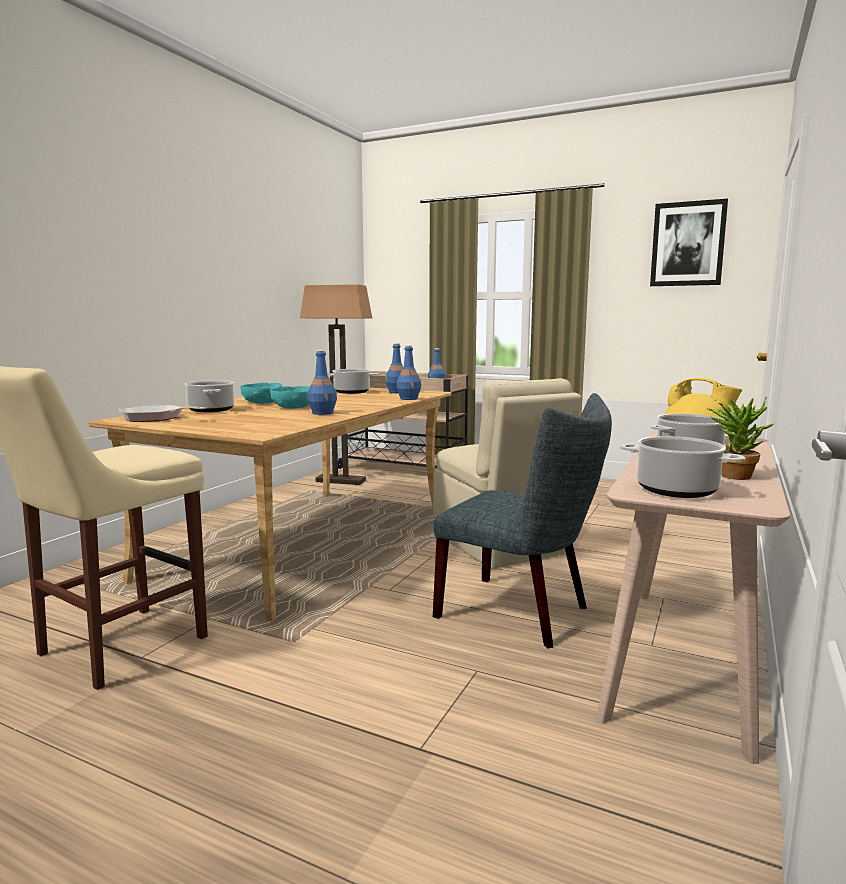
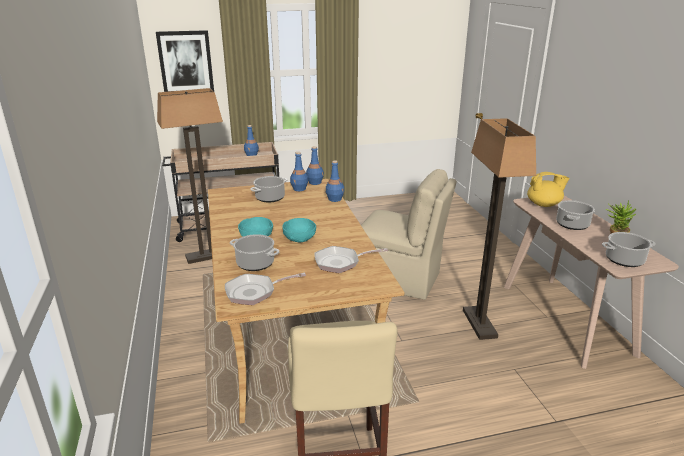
camera: 40 degrees left, 15 degrees up
(275, 420) = (340, 262): none -> frying pan
(323, 413) = (340, 241): blue bottle -> blue bottle (315, 182)
(522, 613) = (480, 324): grey chair -> floor lamp
(688, 244) = (417, 34): picture -> picture (186, 62)

